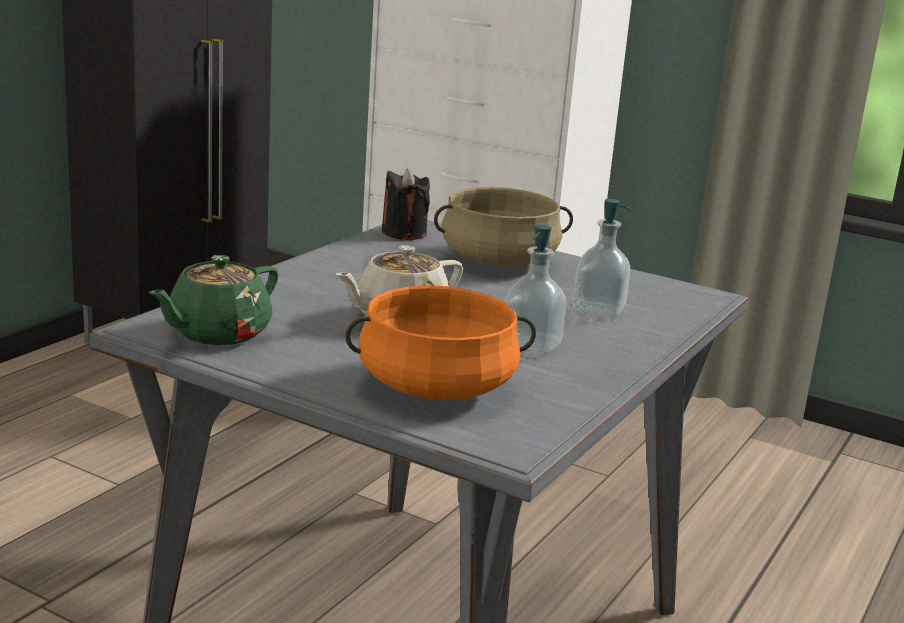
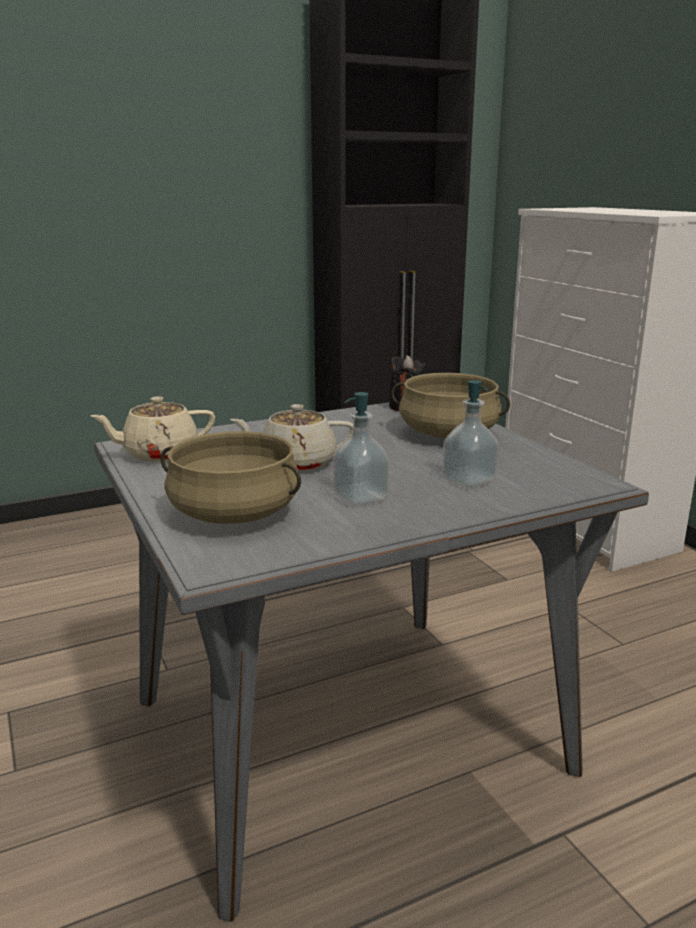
camera: 35 degrees right, 0 degrees up
(217, 333) = (159, 454): green teapot -> beige teapot
(436, 388) = (233, 514): orange cooking pot -> beige cooking pot

